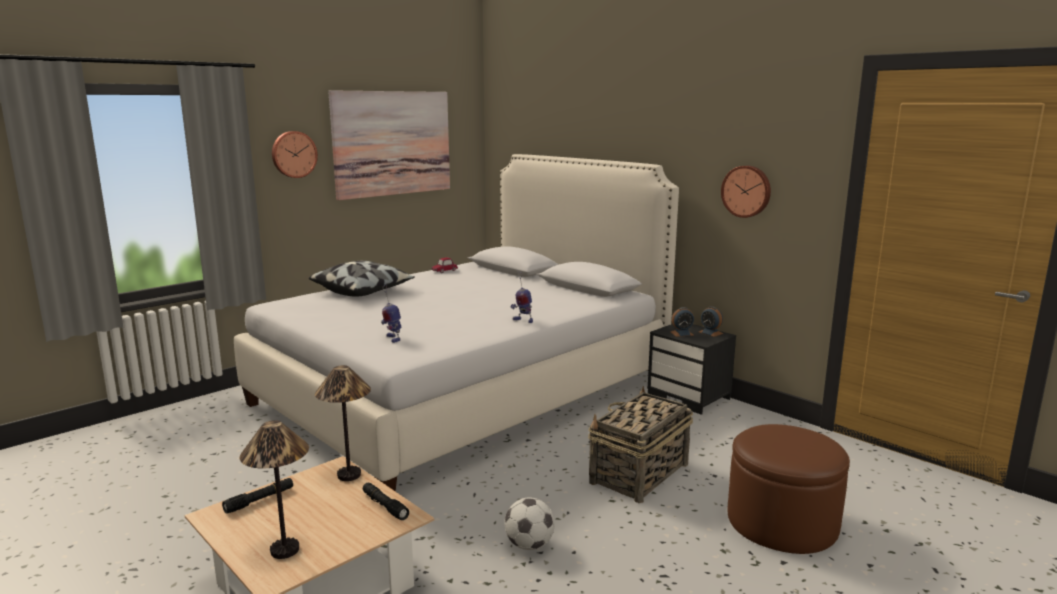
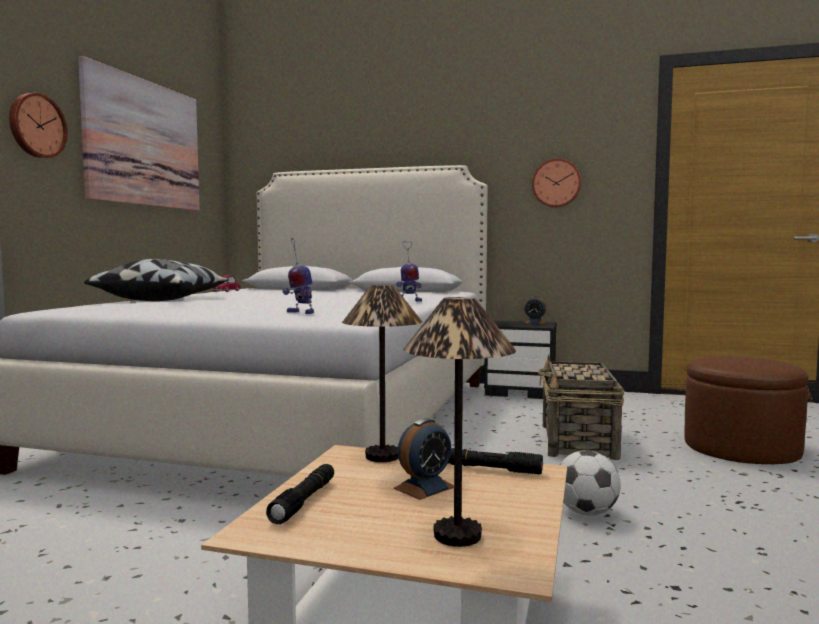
camera: 30 degrees left, 10 degrees down
(681, 333) = (513, 324): alarm clock -> alarm clock (424, 487)

